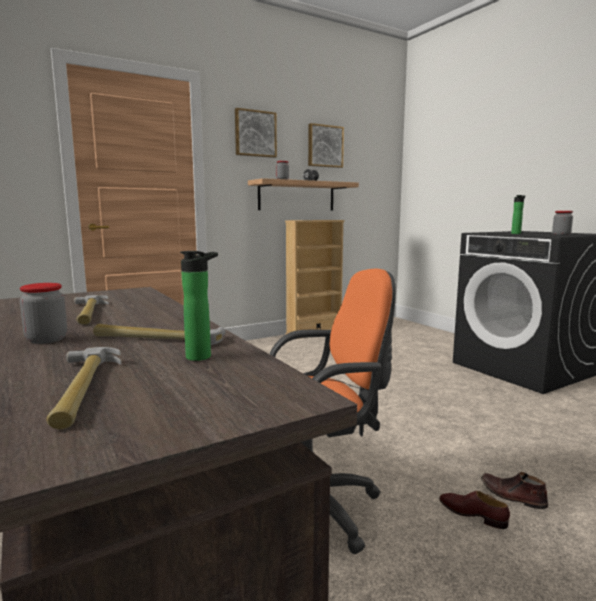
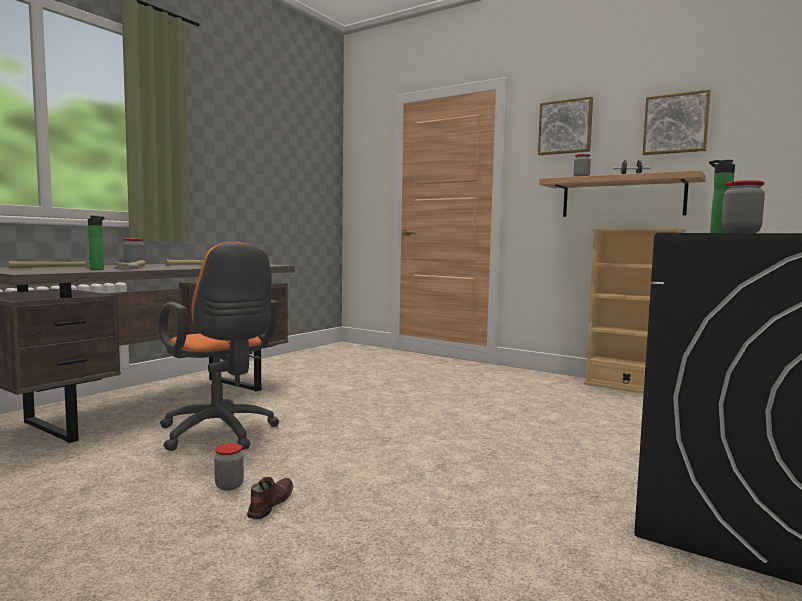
camera: 65 degrees right, 5 degrees down
(472, 514) = (229, 486): brown shoe -> jar

